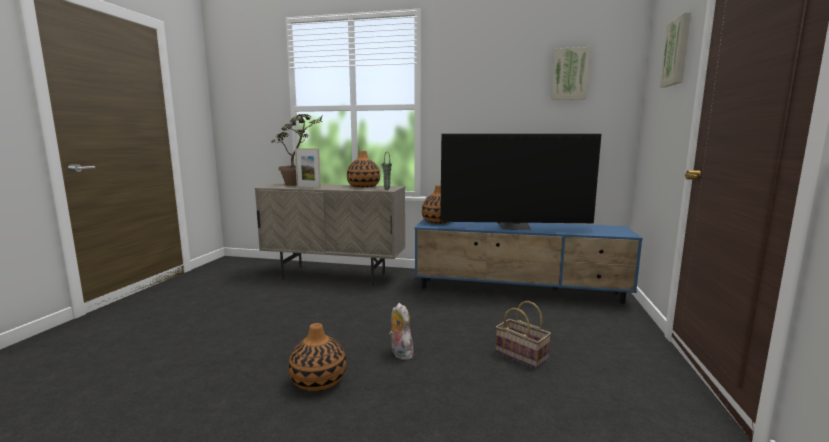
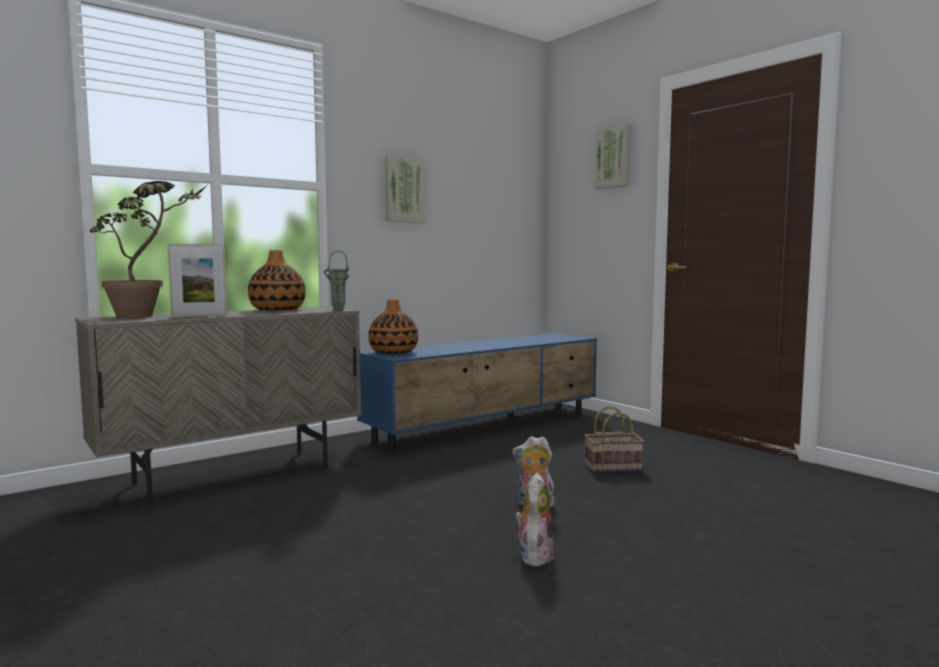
camera: 50 degrees left, 5 degrees down
(318, 381) = (534, 555): vase -> plush toy
(515, 227) = (485, 345): television -> none
(570, 74) = (488, 165): picture -> picture (403, 190)

